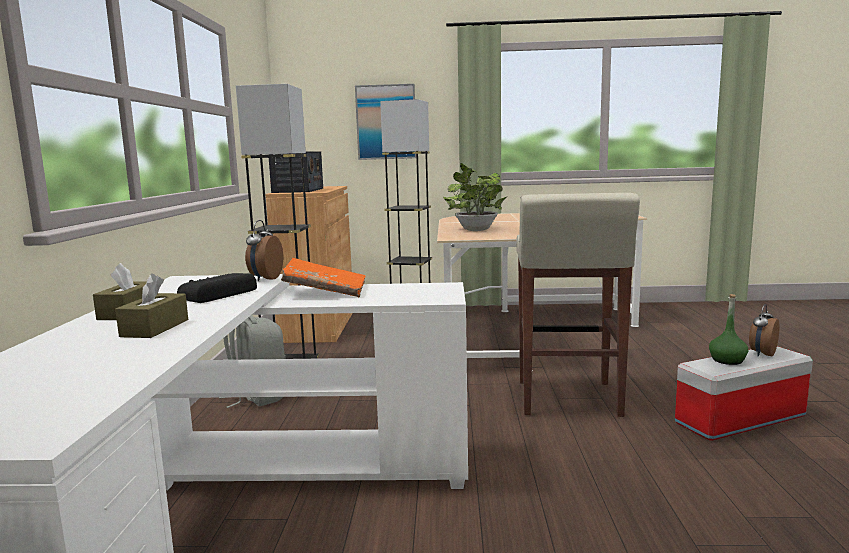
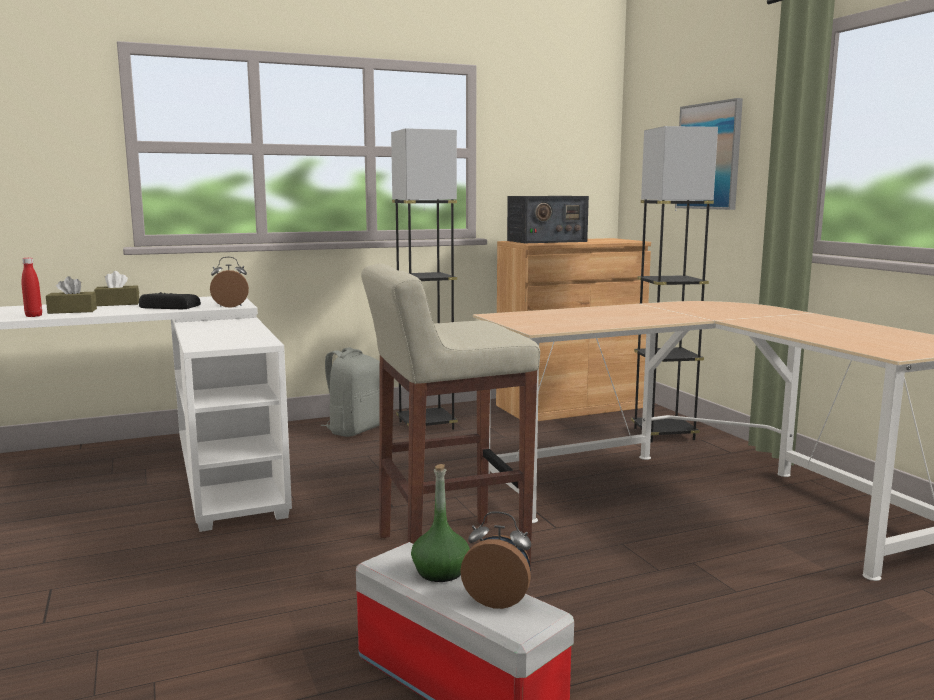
camera: 65 degrees right, 0 degrees up
(162, 343) = (33, 316): none -> red bottle
(325, 292) = (228, 325): orange book -> none
(474, 229) = (584, 315): potted plant -> none

